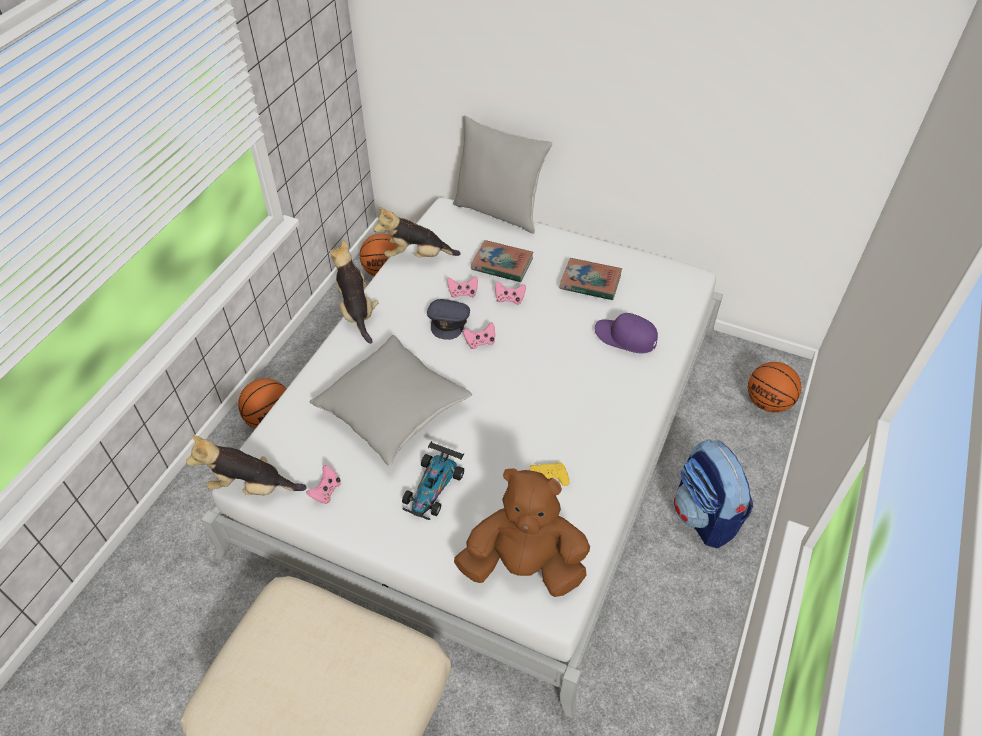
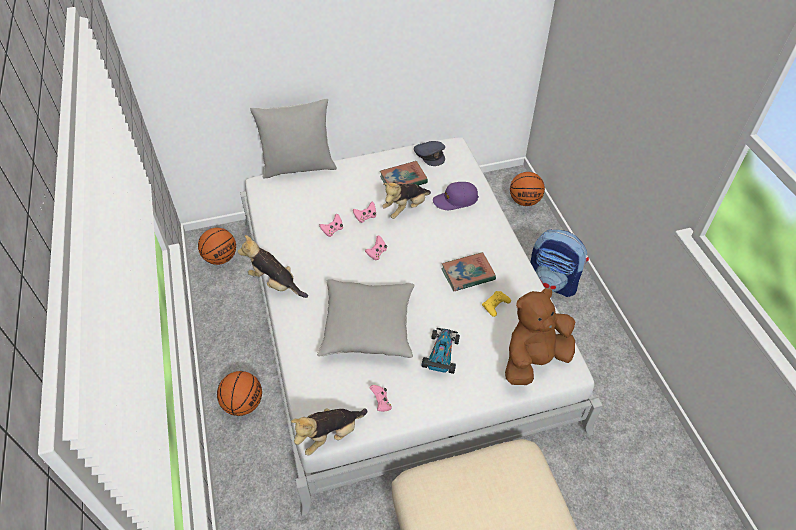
camera: 40 degrees left, 0 degrees up
(417, 256) = (276, 225): plush toy -> plush toy (405, 208)
(433, 487) = (441, 354): toy car -> toy car turned 150 degrees counterclockwise
(449, 321) = (343, 252): grey cap -> grey cap (430, 155)
(502, 264) = (338, 199): book -> book (468, 274)

